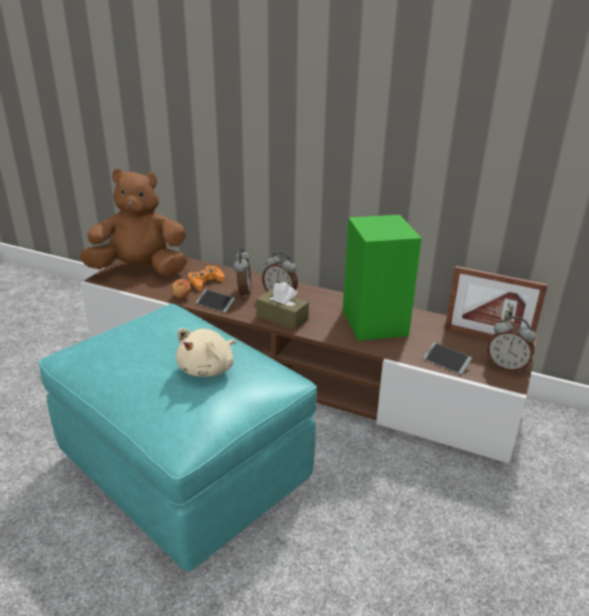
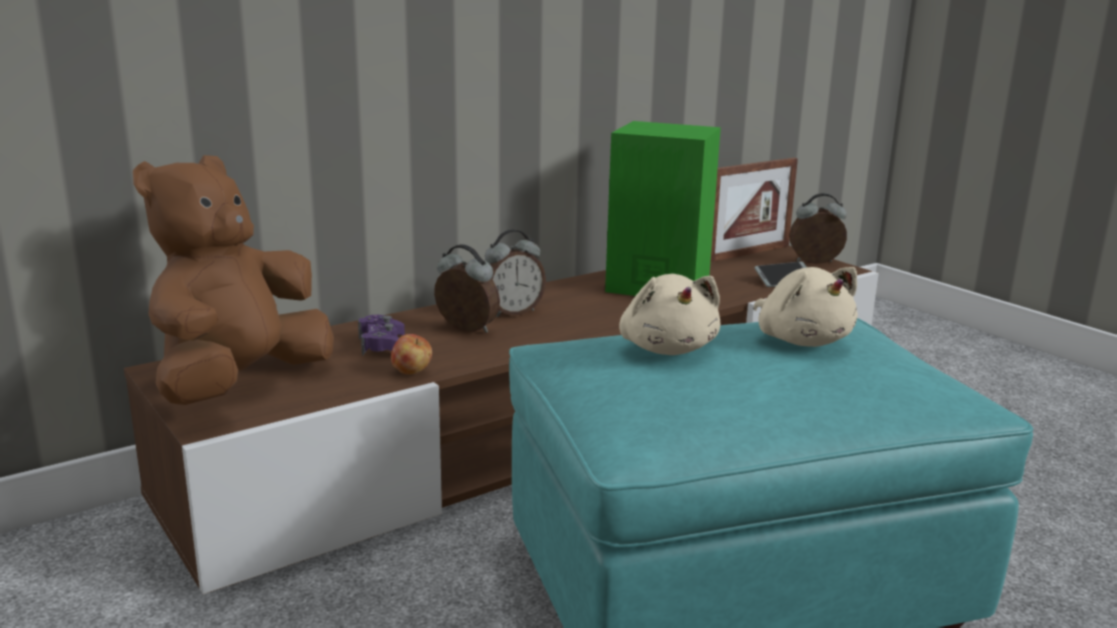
camera: 60 degrees left, 10 degrees down
(167, 335) = (667, 348): none -> beige plush toy
(205, 282) = (384, 345): orange game controller -> purple game controller
(215, 304) = (477, 355): phone -> none
(282, 318) = (581, 325): brown tissue box -> none
(506, 367) = (815, 263): alarm clock -> alarm clock turned 150 degrees counterclockwise

